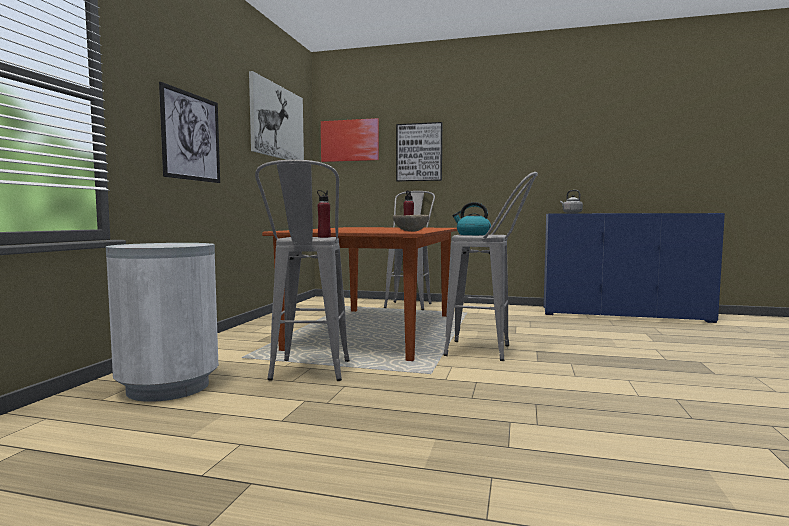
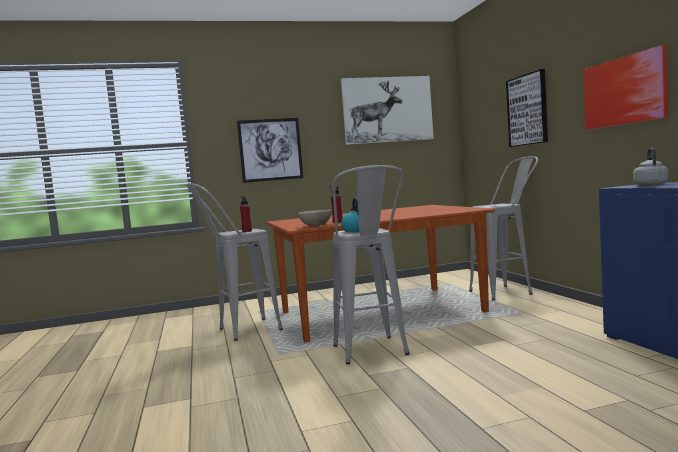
camera: 60 degrees right, 0 degrees up
(168, 387) = (191, 319): white trash can -> none
(350, 140) = (479, 106): picture -> picture (624, 91)

